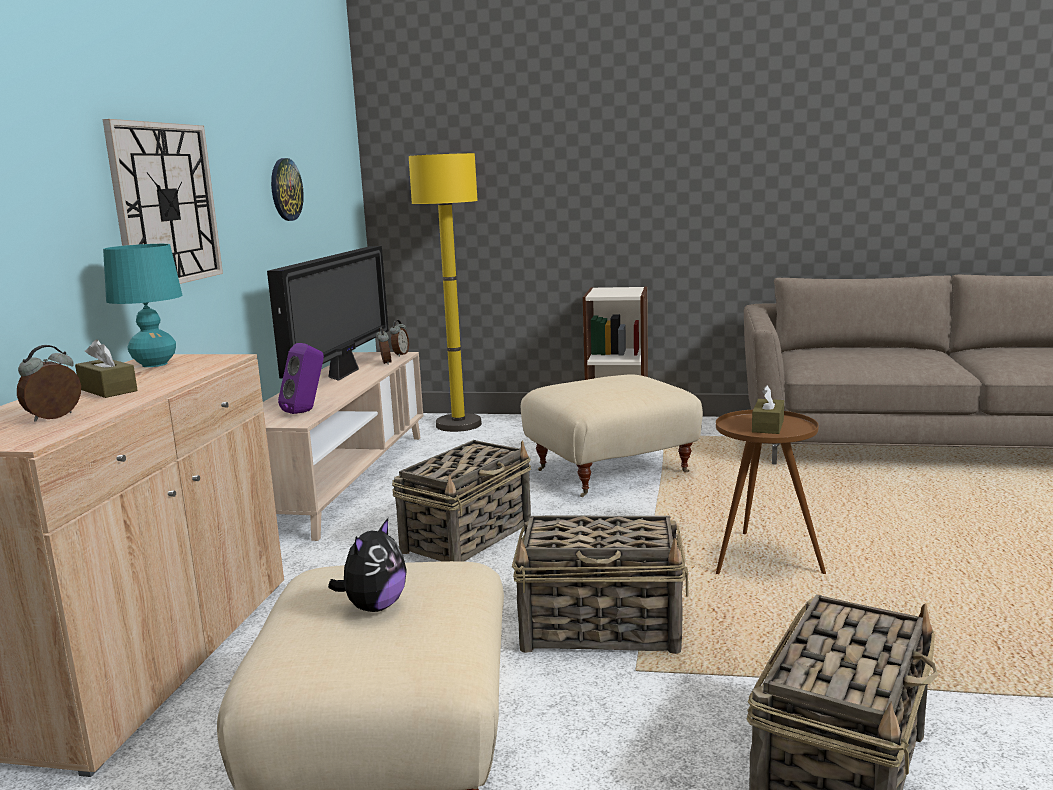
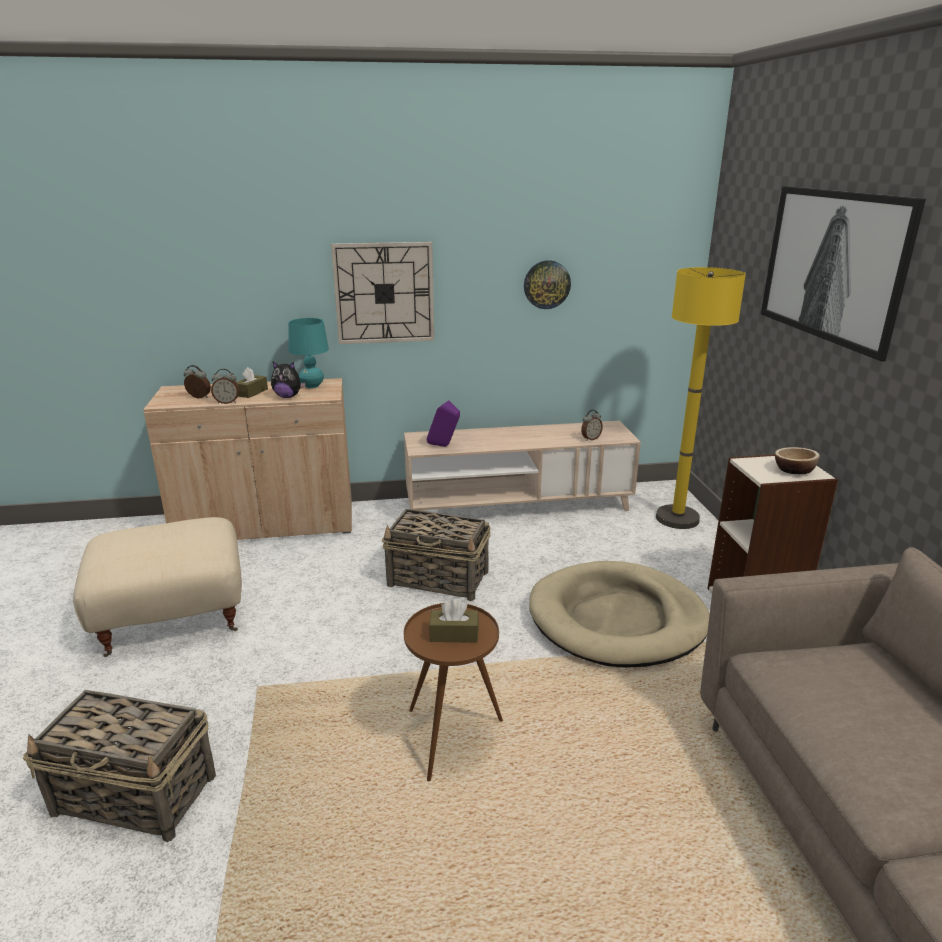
camera: 70 degrees right, 10 degrees up
(344, 373) = (548, 433): television -> none
(374, 607) = (156, 542): plush toy -> plush toy (288, 396)
(400, 355) = (623, 438): alarm clock -> alarm clock (227, 402)
(573, 124) = (834, 266): none -> picture
(602, 629) = (312, 664): basket -> none
(611, 471) = (617, 619): beige ottoman -> beige dog bed
(623, 290) = (794, 470): none -> bowl

